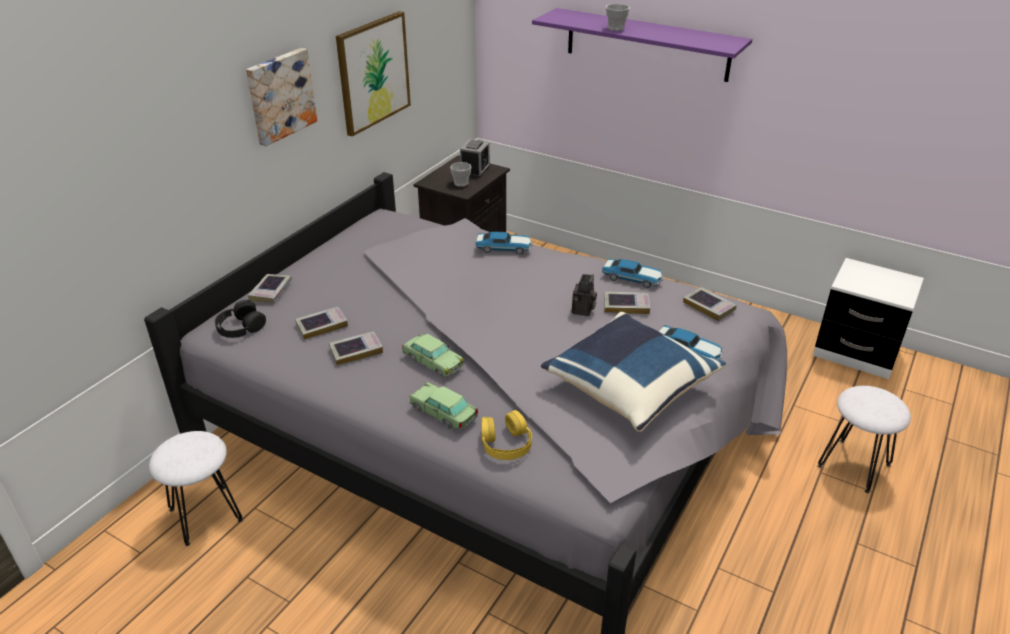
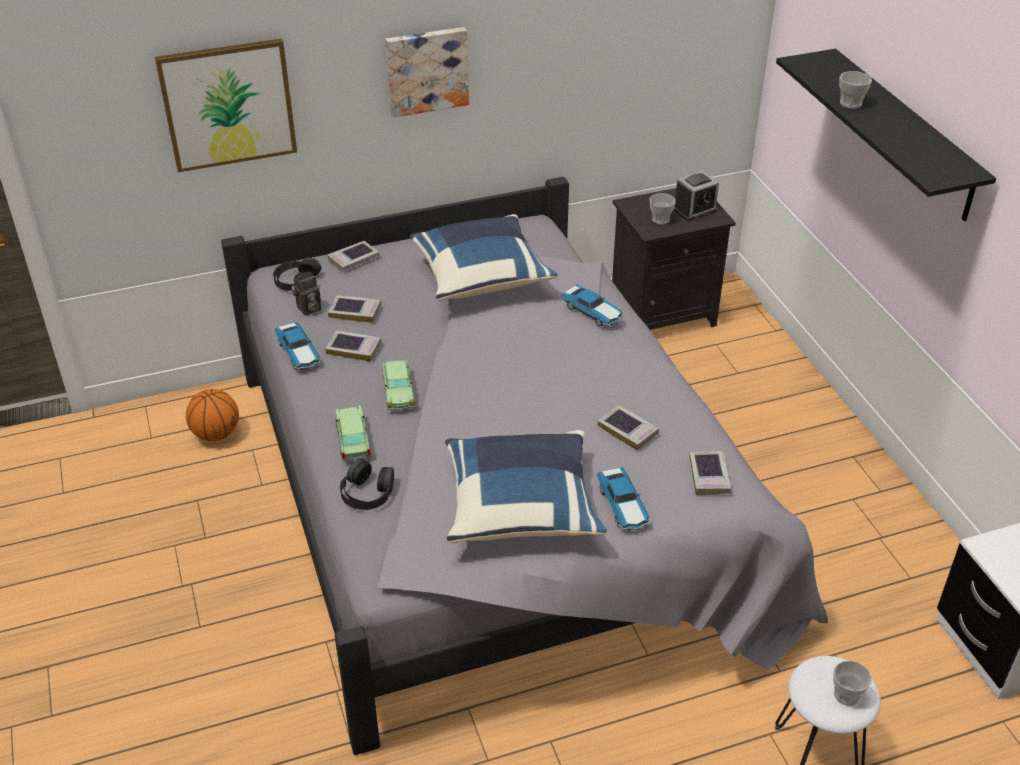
camera: 40 degrees right, 5 degrees up
(205, 514) = (216, 434): white stool -> basketball
(373, 72) = (571, 66): picture -> picture (228, 104)
(395, 259) = (481, 276): none -> blue pillow
(505, 443) = (367, 492): yellow headphones -> black headphones
(583, 311) = (579, 414): camera -> camera (308, 309)
(633, 278) = (674, 406): toy car -> toy car (299, 353)
(647, 44) = (903, 134): purple shelf -> black shelf
(885, 404) = (846, 695): none -> cup

